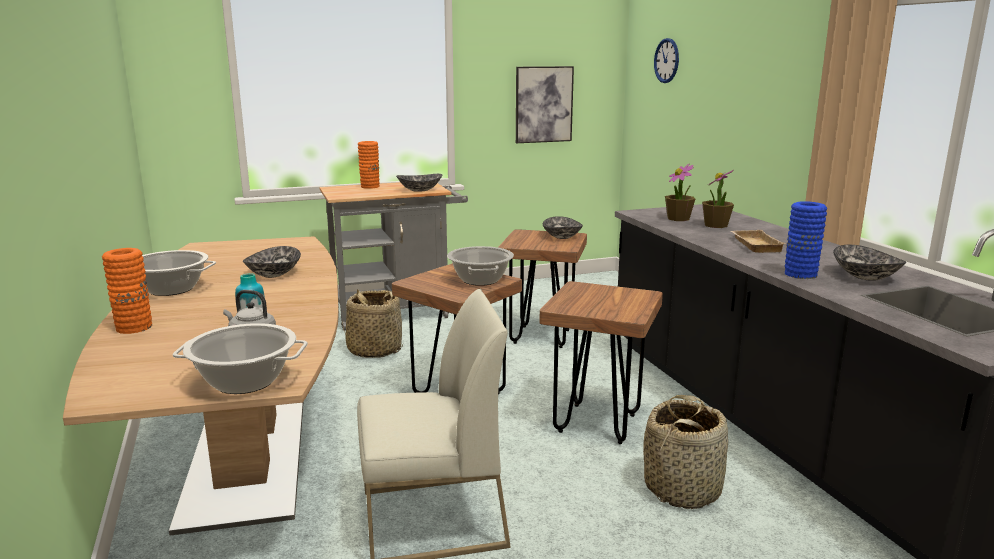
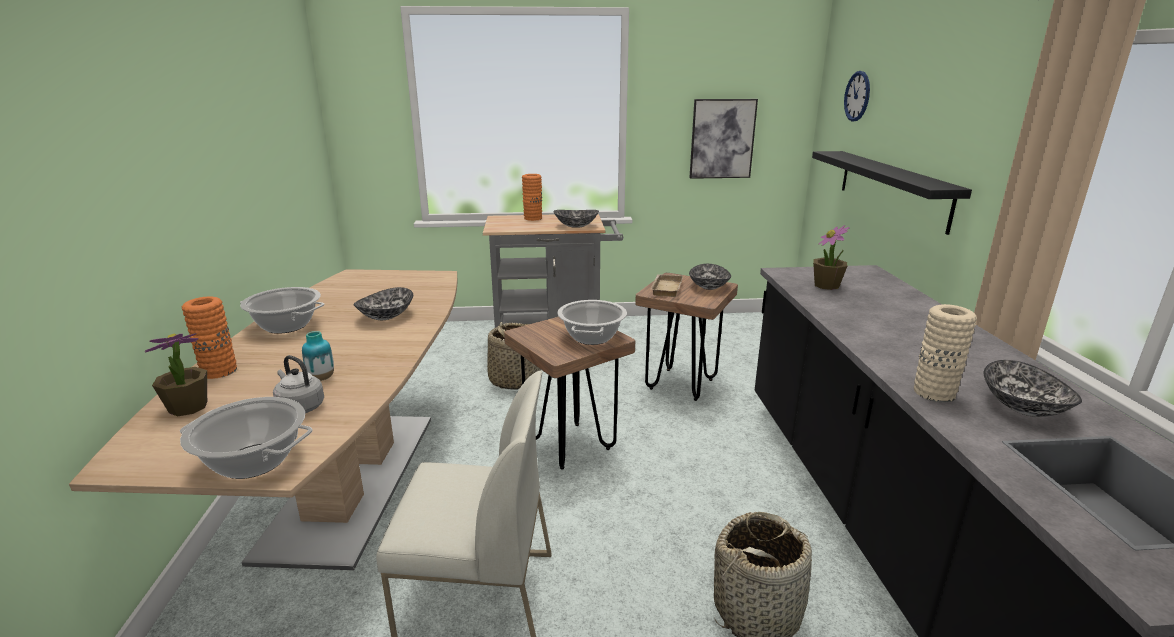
camera: 15 degrees right, 5 degrees up
(597, 423) = (696, 504): brown stool -> none
(710, 137) = (892, 188): none -> black shelf
(715, 225) = (866, 299): potted plant -> potted plant (188, 407)
(754, 245) = (897, 336): beige tray -> beige tray (665, 288)
(800, 274) = (933, 393): blue vase -> beige vase

